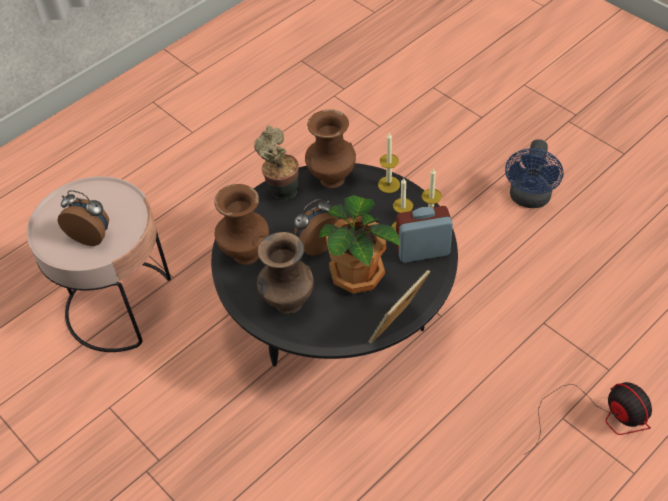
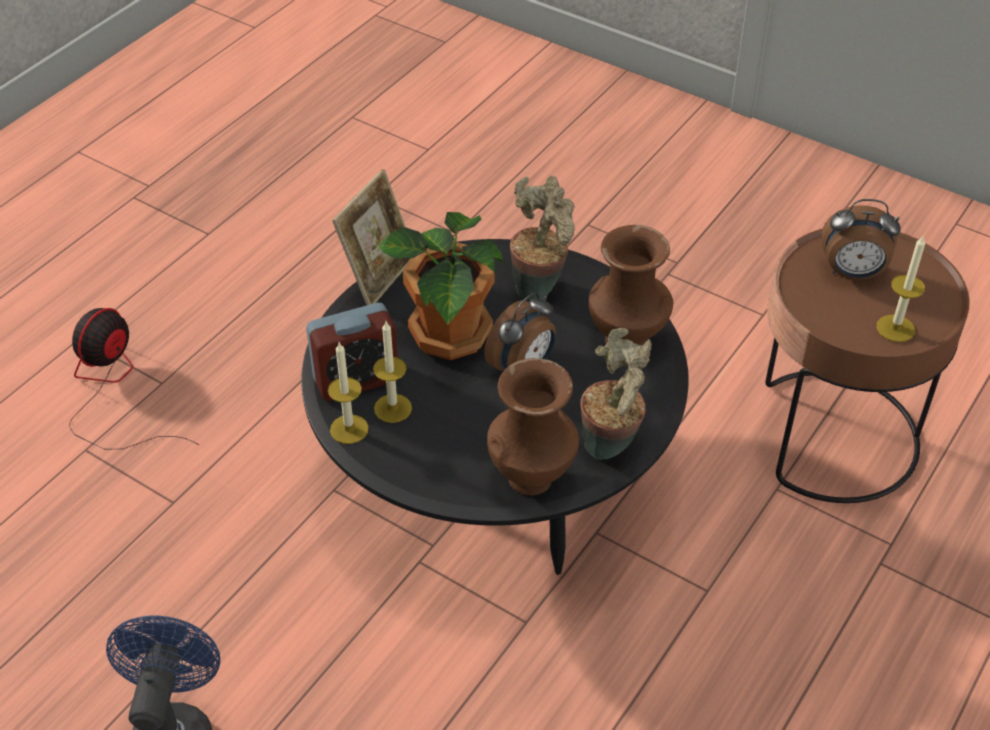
camera: 165 degrees right, 5 degrees down
(121, 305) = (831, 436): pink side table -> brown side table
(287, 303) = (539, 286): brown vase -> potted plant
(389, 184) = (428, 481): candle -> candle (895, 328)
(598, 417) = (113, 390): fan -> fan turned 75 degrees clockwise

